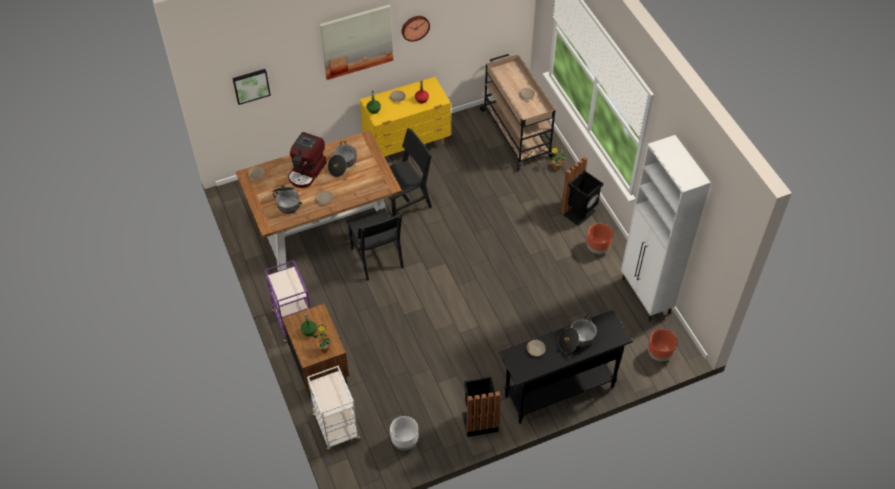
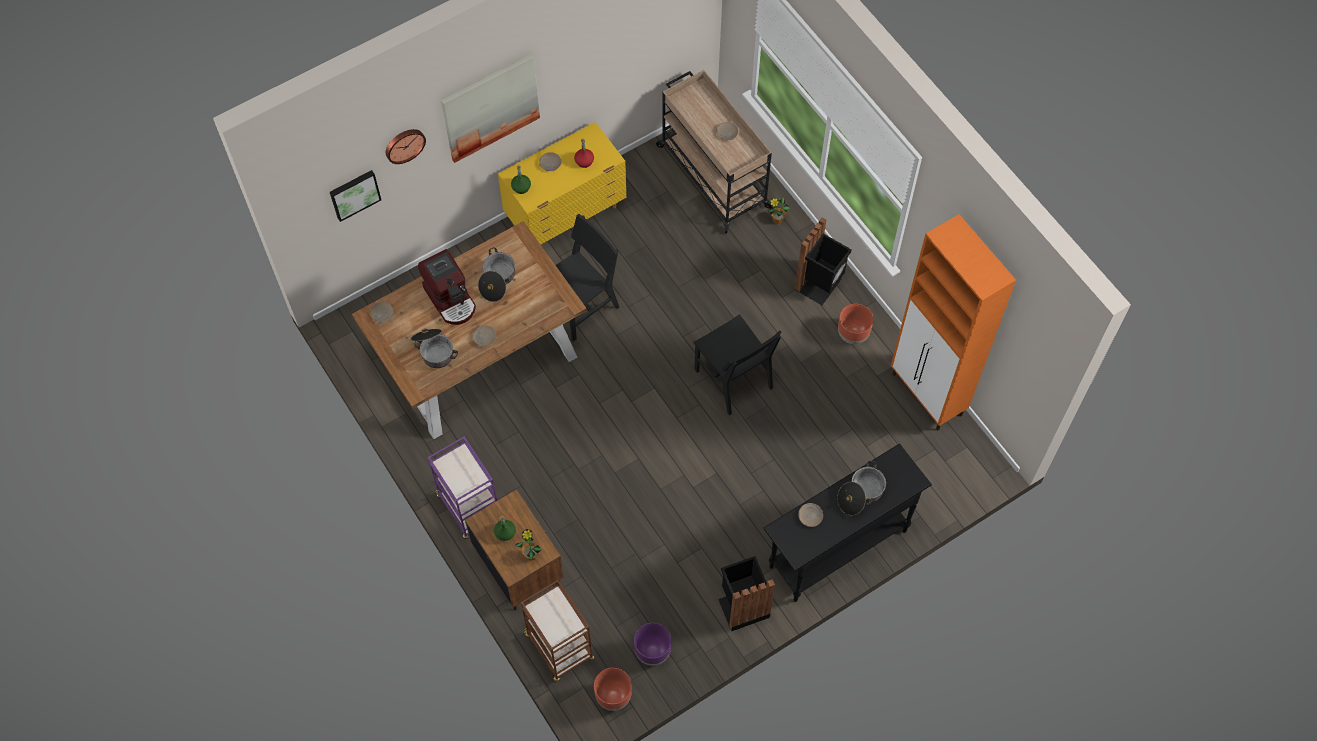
camera: 10 degrees left, 10 degrees up
(307, 171) = (451, 299): coffee machine -> coffee machine turned 45 degrees counterclockwise
(336, 427) = (560, 647): white cart -> brown cart
(376, 257) = (560, 394): black chair -> black chair (733, 379)
(404, 441) = (652, 652): white planter -> purple planter
(415, 27) = (566, 71): wall clock -> wall clock (404, 145)
(646, 296) = (927, 395): white cabinet -> orange cabinet
(659, 354) = (957, 475): brown planter -> brown planter (613, 697)

